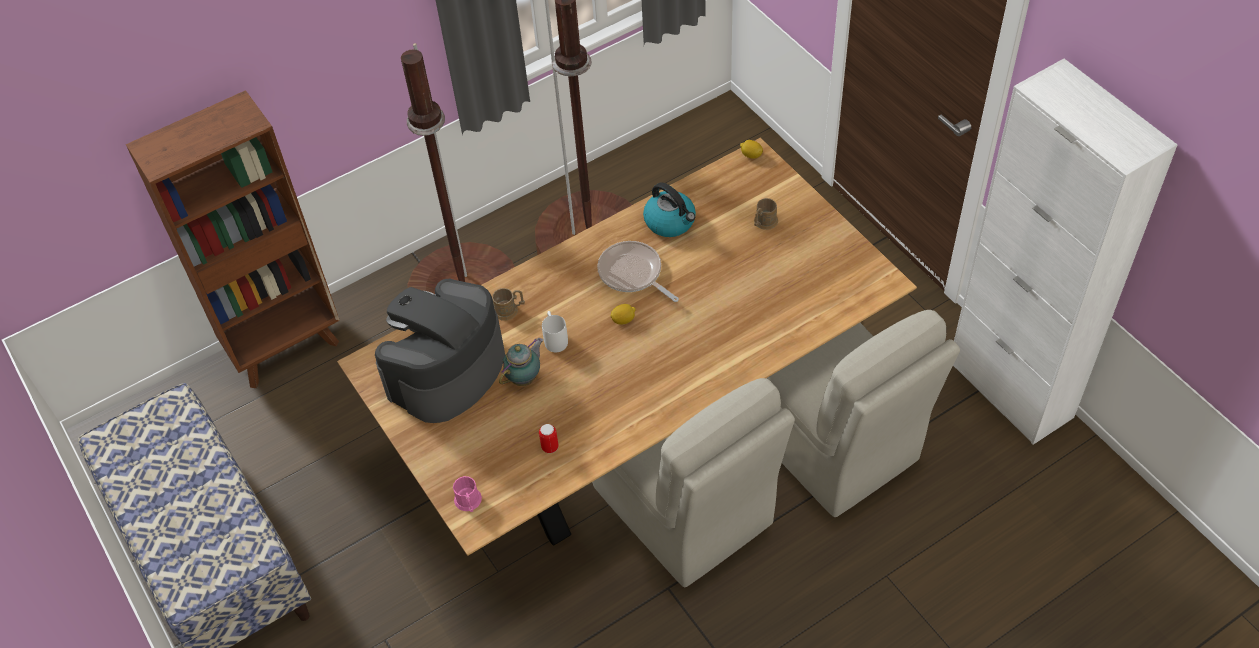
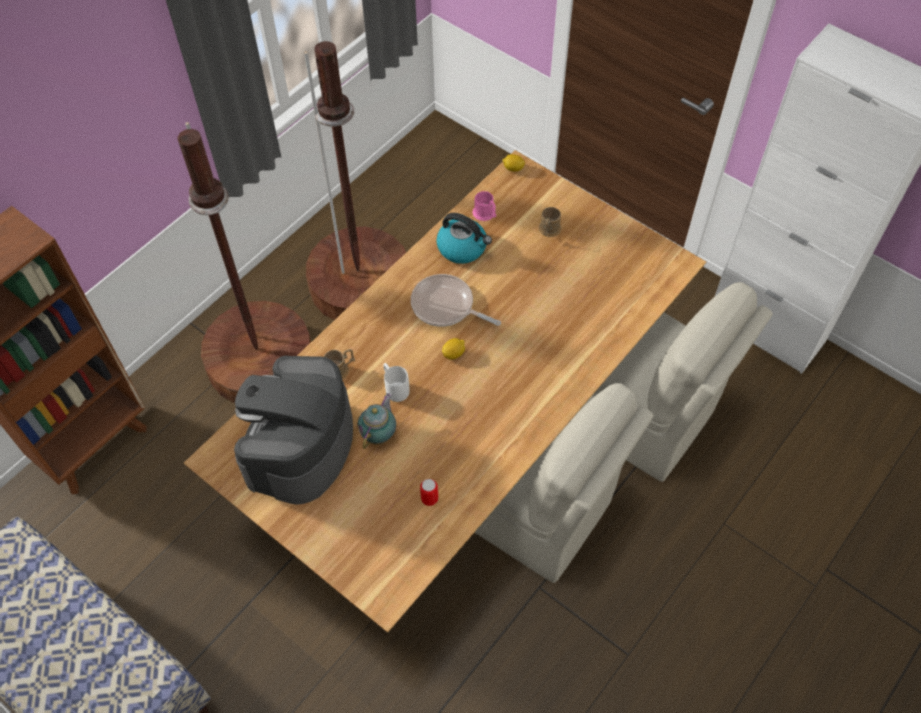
camera: 20 degrees left, 5 degrees up
(469, 502) = (370, 577): pink mug -> pink mug (486, 214)

